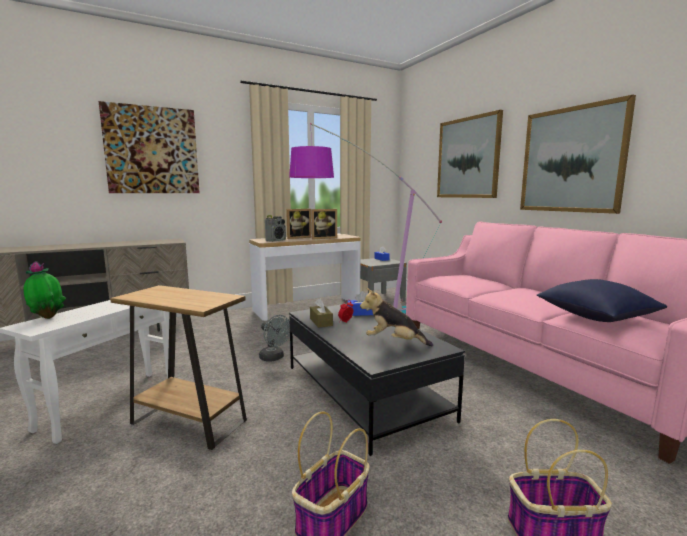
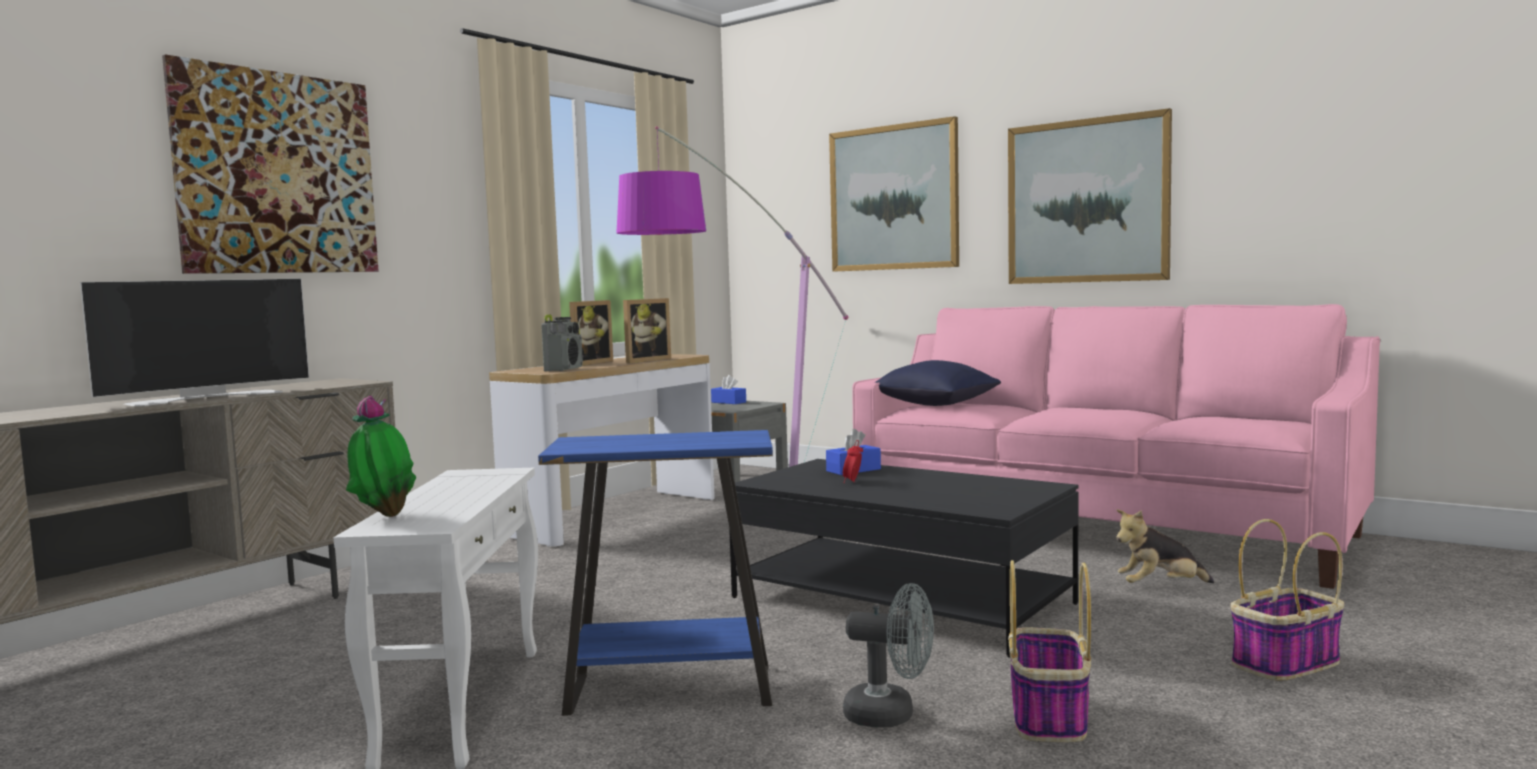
camera: 25 degrees left, 5 degrees down
(105, 244) = (206, 397): none -> television
(188, 422) = (670, 690): brown side table -> blue side table
(274, 358) = (677, 591): grey fan -> grey fan (891, 715)
(321, 322) = (813, 487): brown tissue box -> none
(393, 342) = (972, 490): plush toy -> plush toy (1160, 587)
(595, 317) = (1201, 421): blue pillow -> blue pillow (934, 405)

